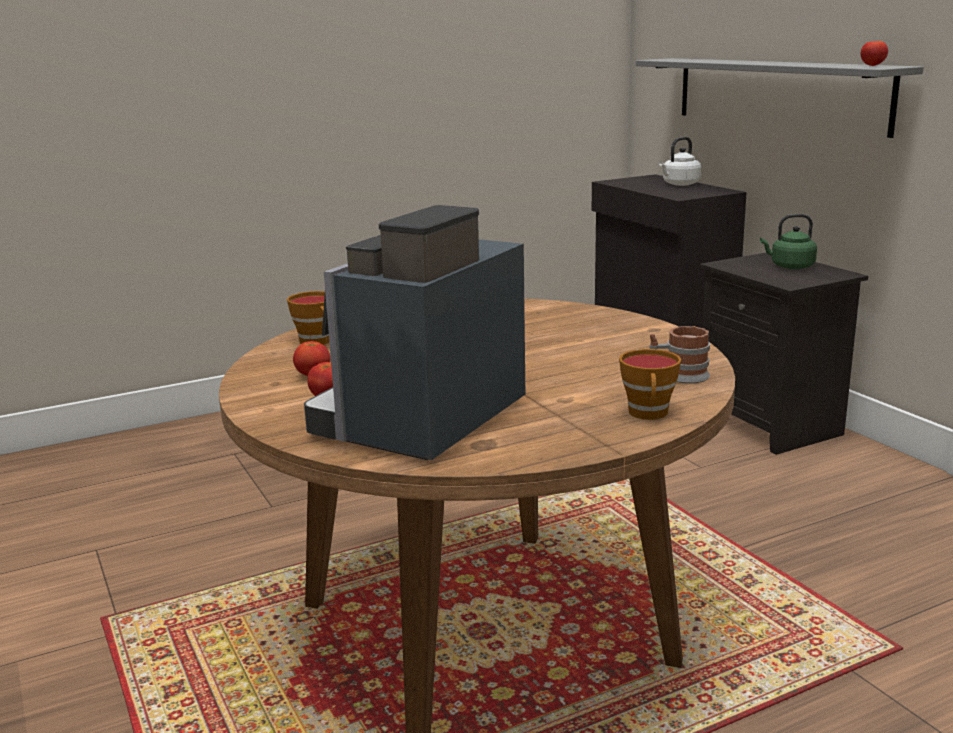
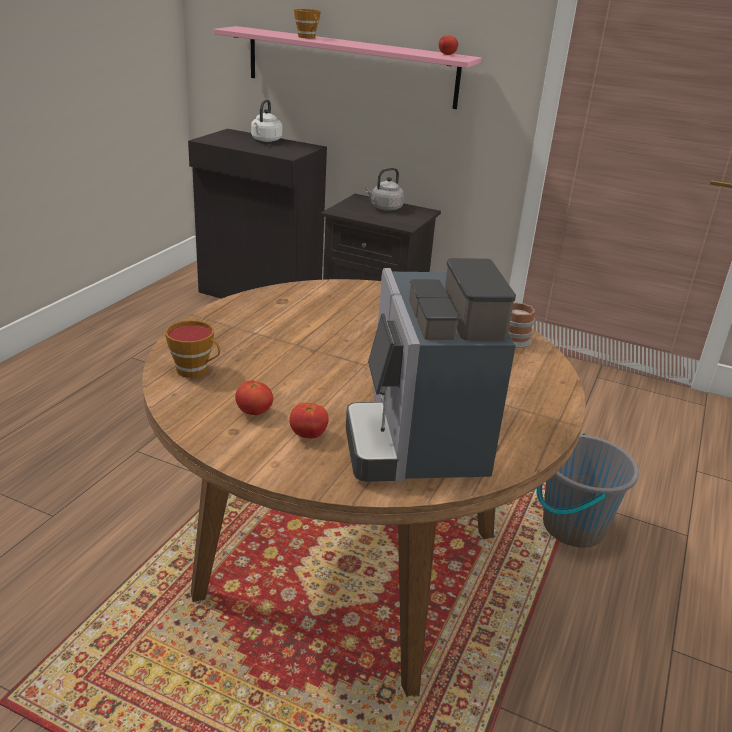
camera: 40 degrees left, 10 degrees up
(649, 414) = (542, 383): cup -> cup (308, 37)
(777, 93) = (350, 67): grey shelf -> pink shelf
(790, 267) = (385, 208): green kettle -> grey kettle
(812, 698) = (572, 527): none -> grey bucket

